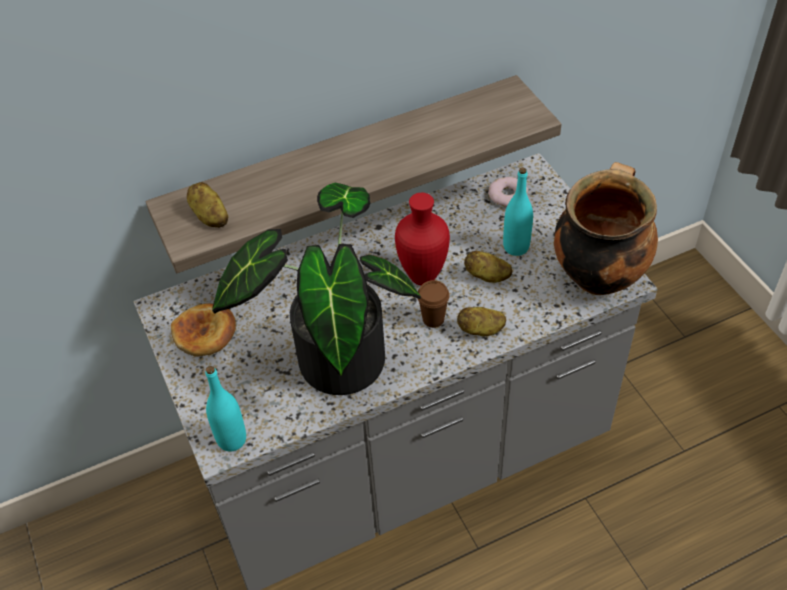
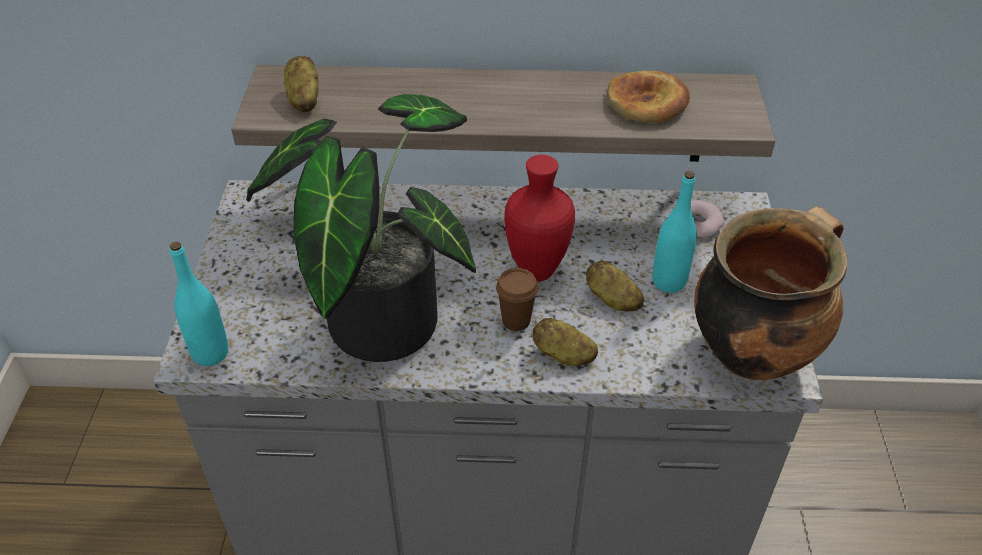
camera: 25 degrees right, 5 degrees down
(204, 333) = (268, 236): bread -> bread (646, 103)

